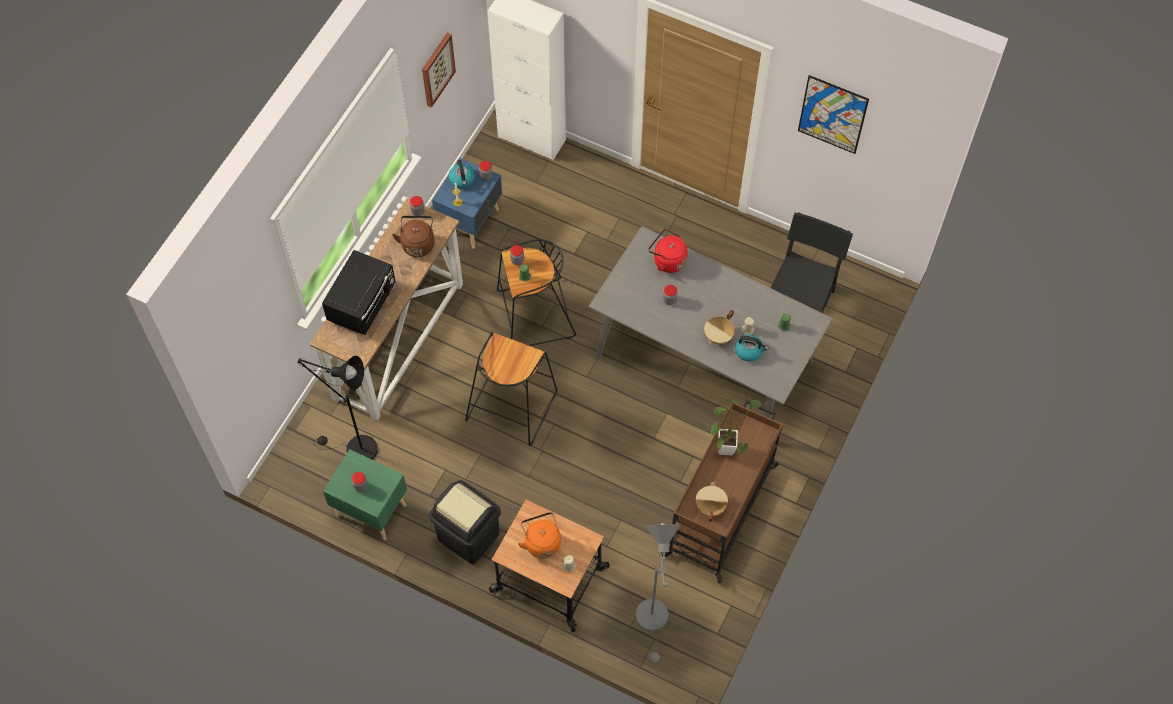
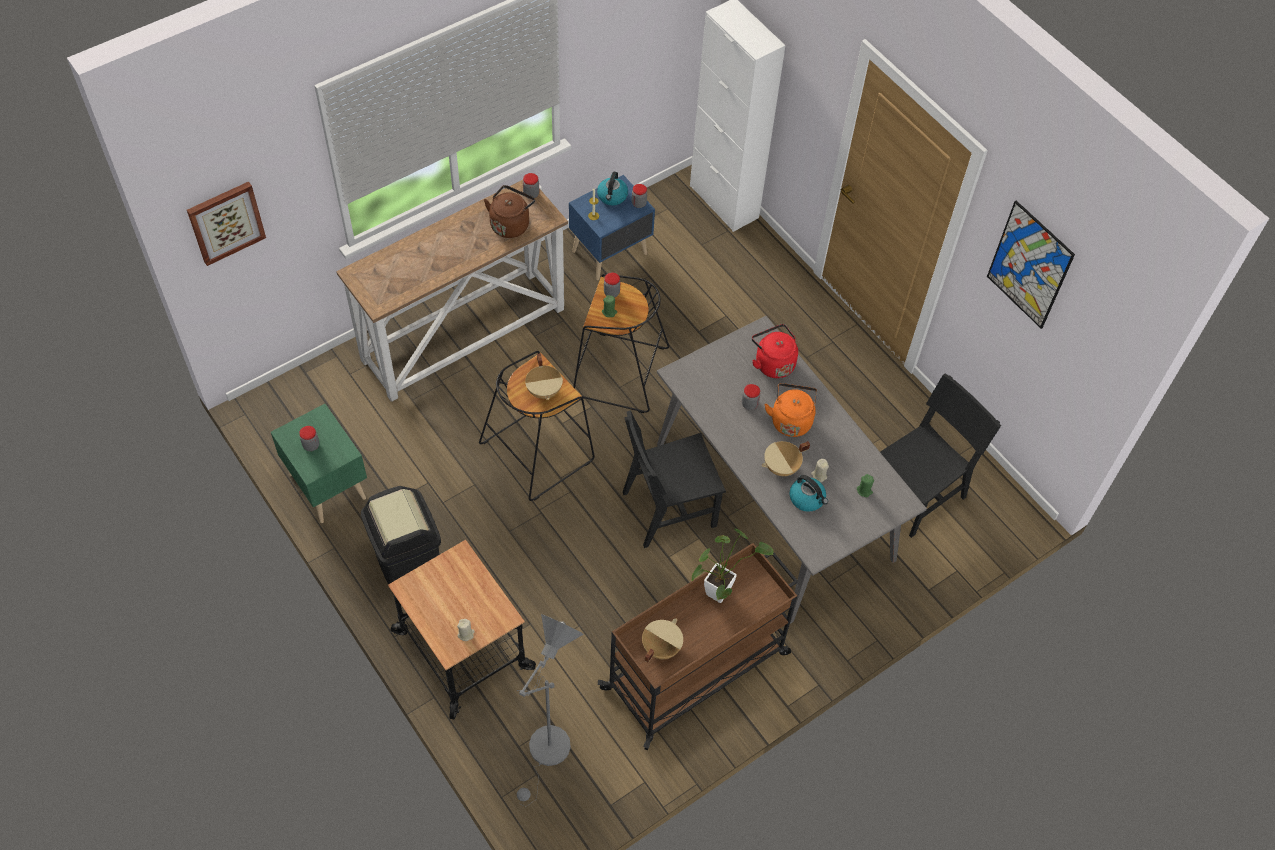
camera: 25 degrees right, 5 degrees down
(355, 449) = (351, 419): black floor lamp -> none
(363, 303) = (416, 257): black microwave -> none
(437, 69) = (622, 52): picture -> picture (226, 222)
(515, 360) = (544, 390): none -> beige cooking pot
(541, 542) = (453, 593): orange kettle -> orange kettle (791, 420)
(633, 402) = (669, 509): none -> black chair

